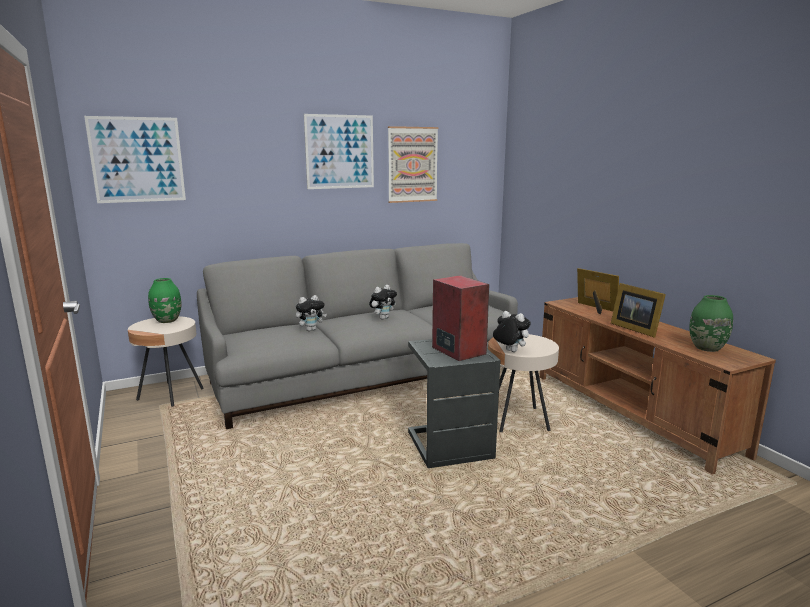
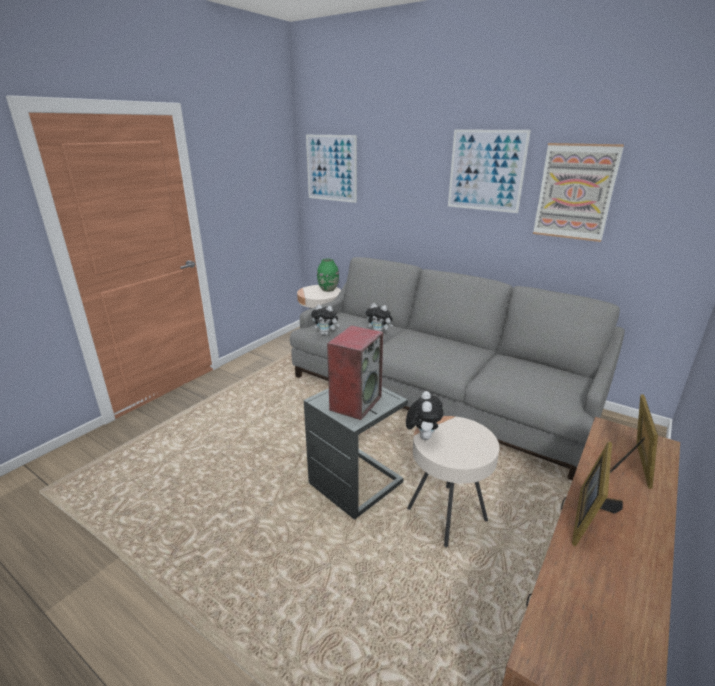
camera: 60 degrees right, 10 degrees up
(383, 318) = (437, 349): plush toy -> plush toy (326, 334)
(706, 348) = (597, 622): green vase -> none

